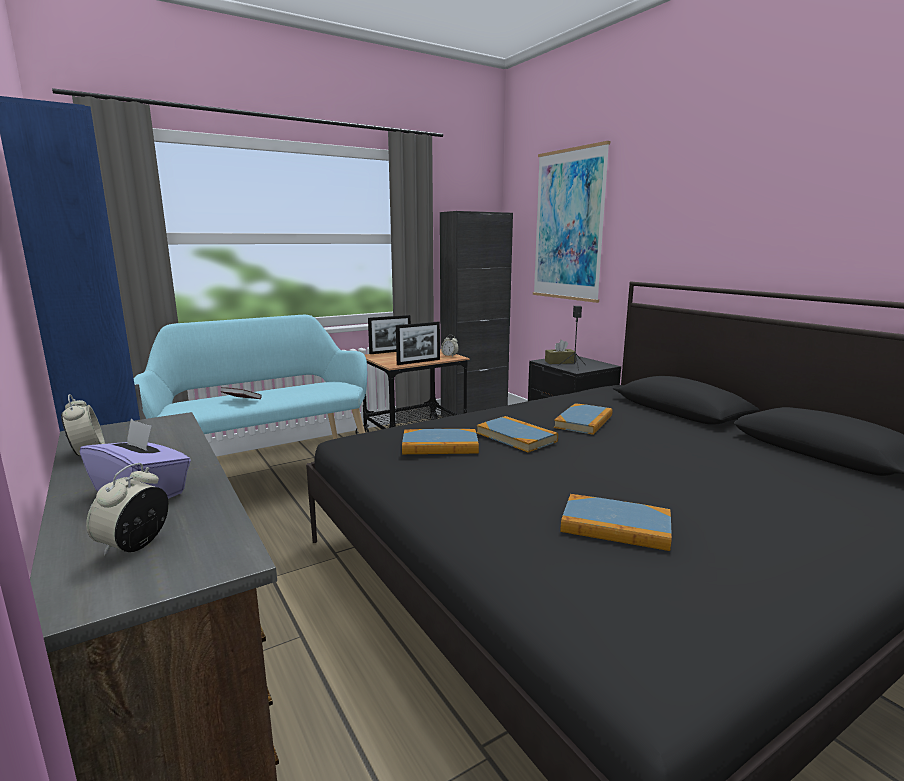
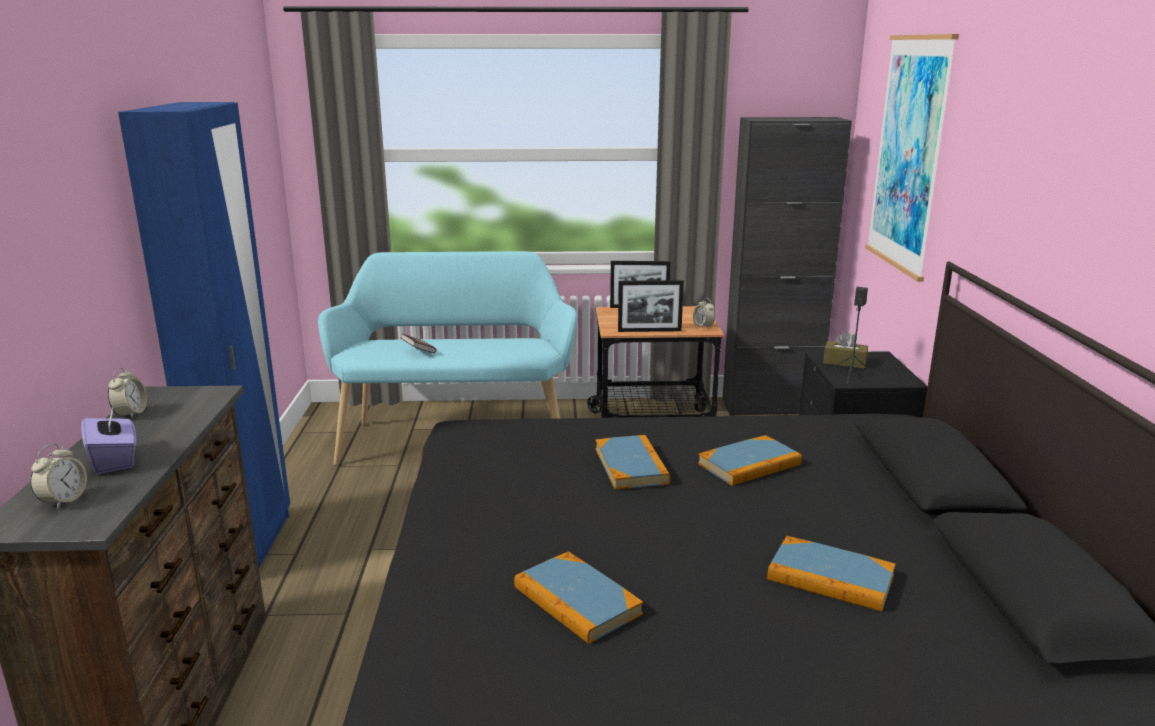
camera: 30 degrees right, 5 degrees up
(135, 545) = (63, 500): alarm clock -> alarm clock turned 150 degrees clockwise
(440, 445) = (533, 456): book -> book (830, 578)

